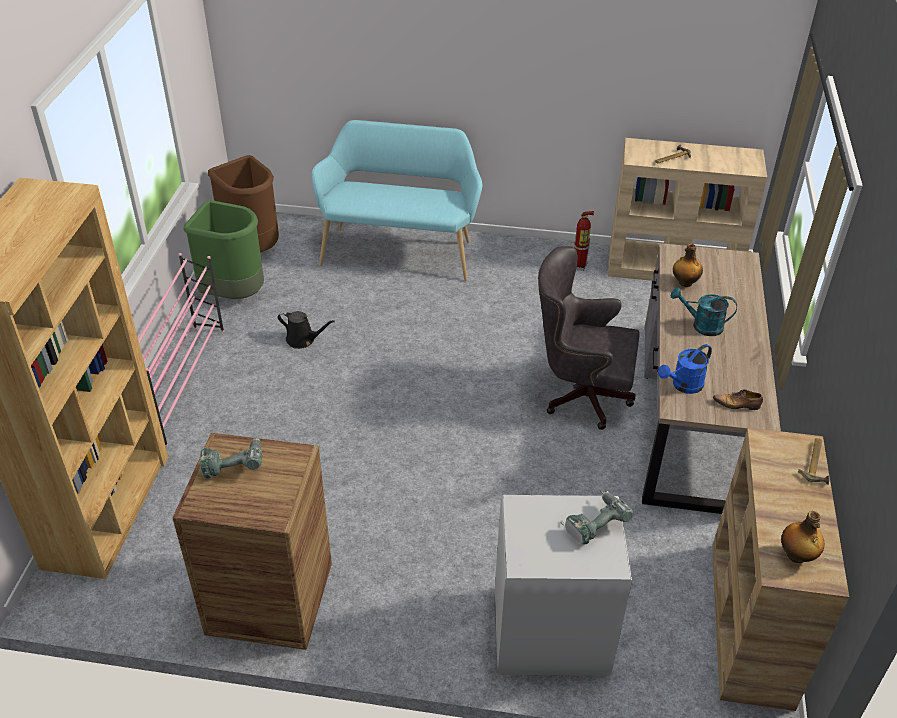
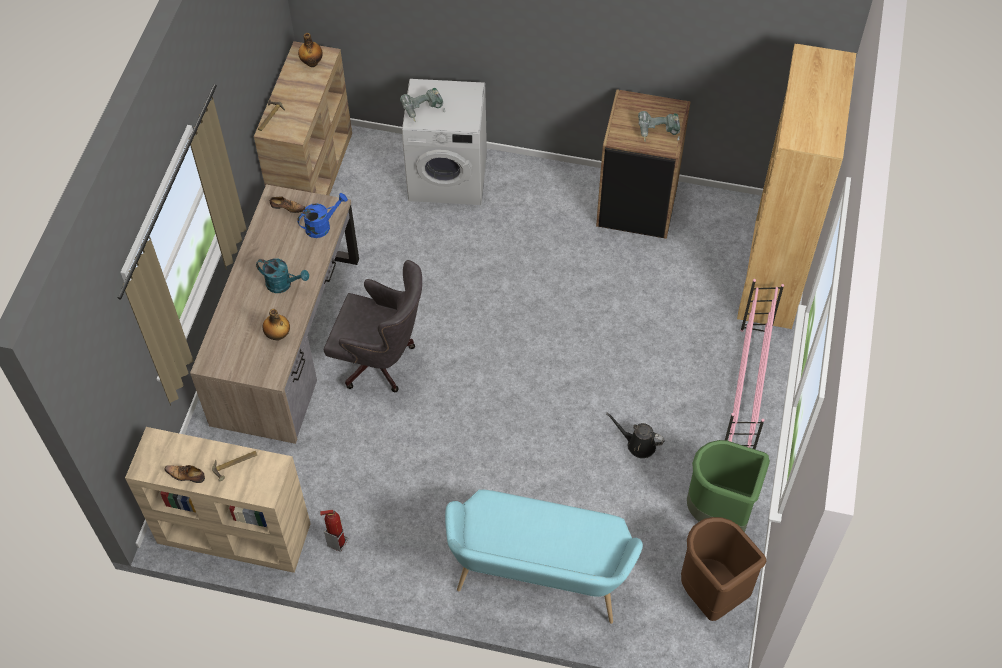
camera: 175 degrees left, 15 degrees up
(711, 151) = (186, 475): none -> shoe

